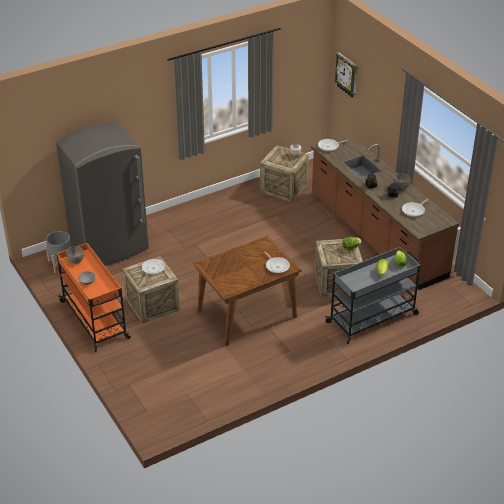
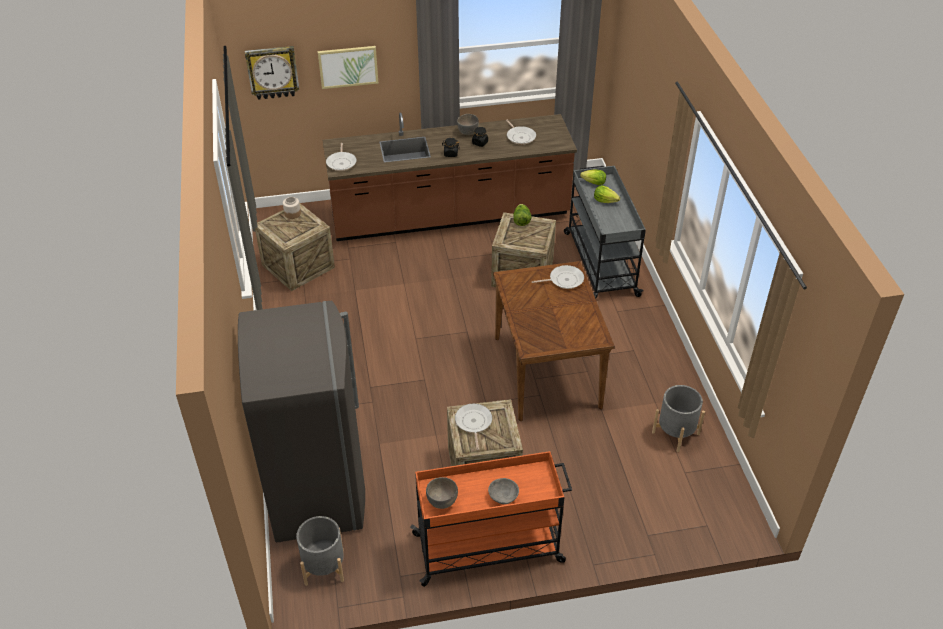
camera: 70 degrees left, 5 degrees up
(220, 384) = (675, 433): none -> grey planter
(377, 99) = (348, 66): none -> picture

